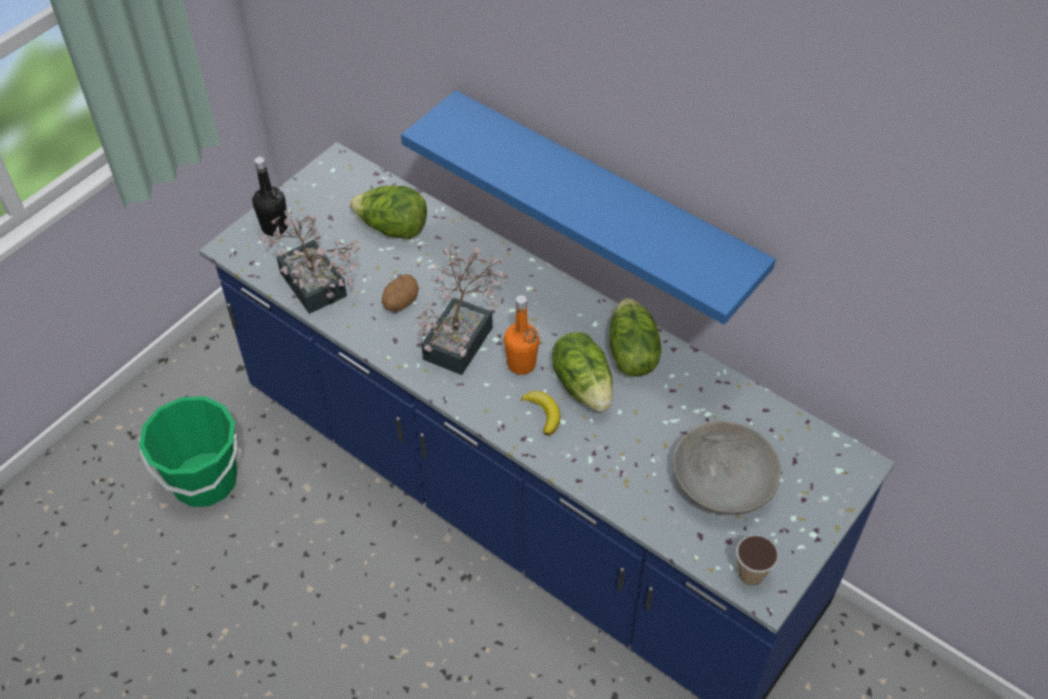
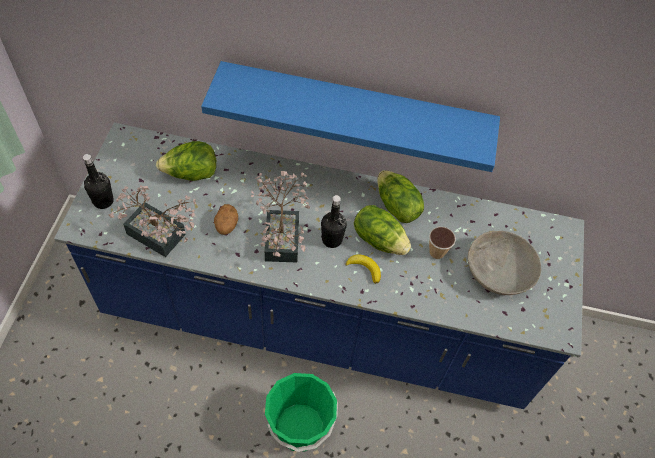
camera: 30 degrees left, 5 degrees up
(204, 480) = (97, 392): green bucket -> green bucket (299, 427)
(521, 364) = (332, 240): orange bottle -> black bottle
(750, 575) = (547, 326): cup -> cup (437, 252)

